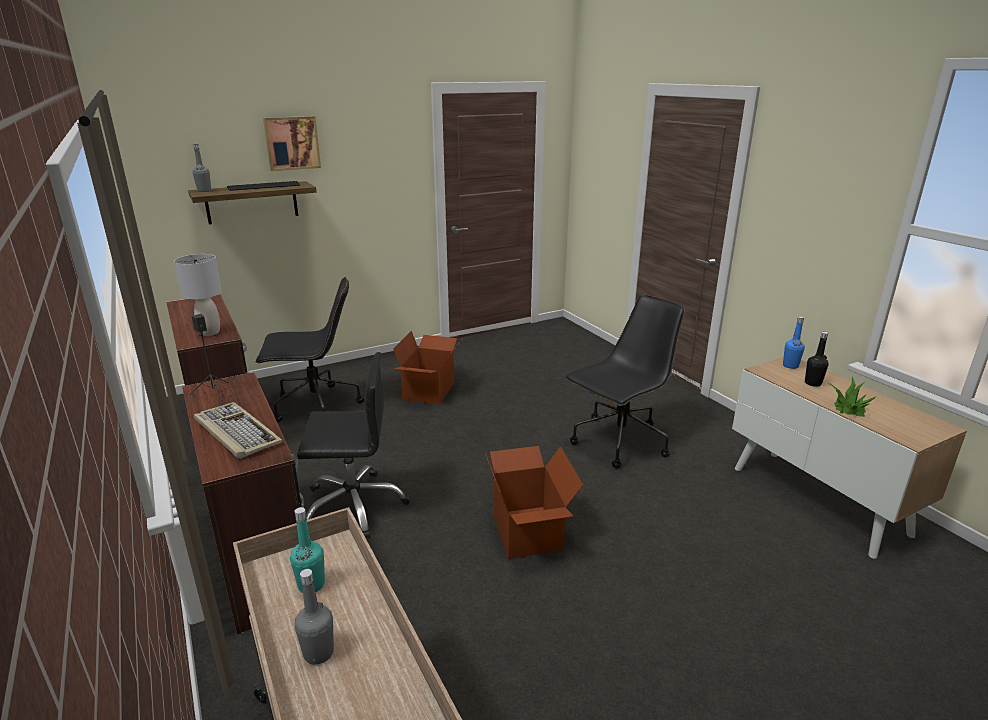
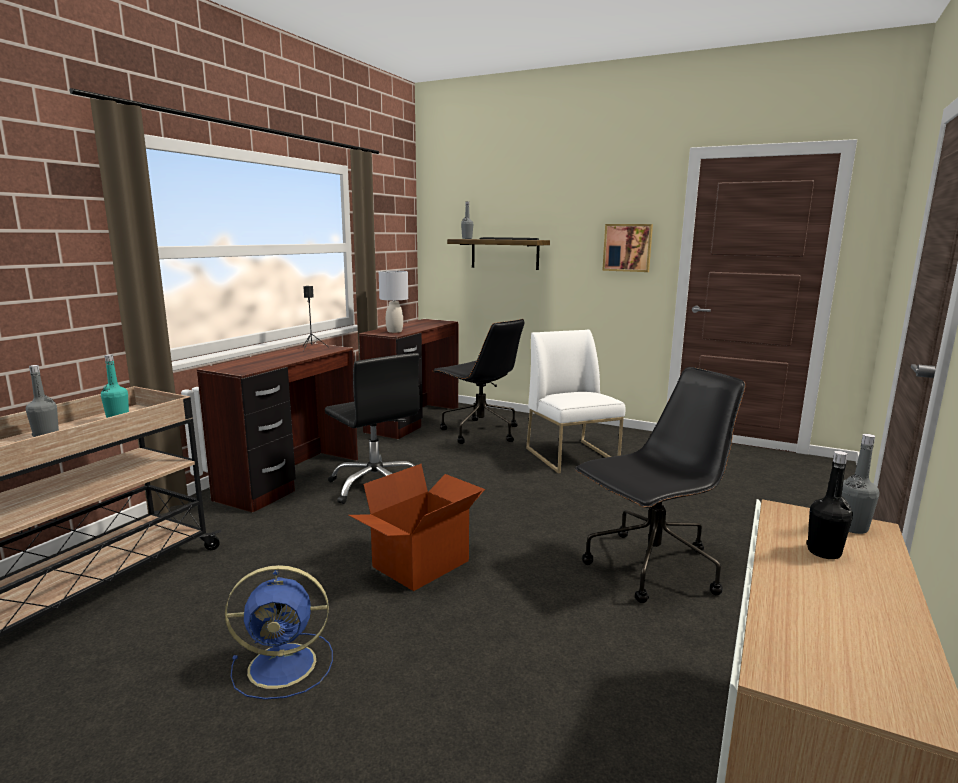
camera: 55 degrees right, 10 degrees down
(235, 432) = (264, 361): keyboard -> none
(292, 143) = (543, 205): picture -> picture (627, 247)
(430, 391) = (572, 456): cardboard box -> white chair
(614, 650) = (285, 665): none -> blue fan
(619, 443) = (651, 568): black office chair -> black office chair turned 45 degrees counterclockwise
(790, 366) = (852, 528): blue bottle -> grey bottle
(849, 408) = (793, 594): potted plant -> none

